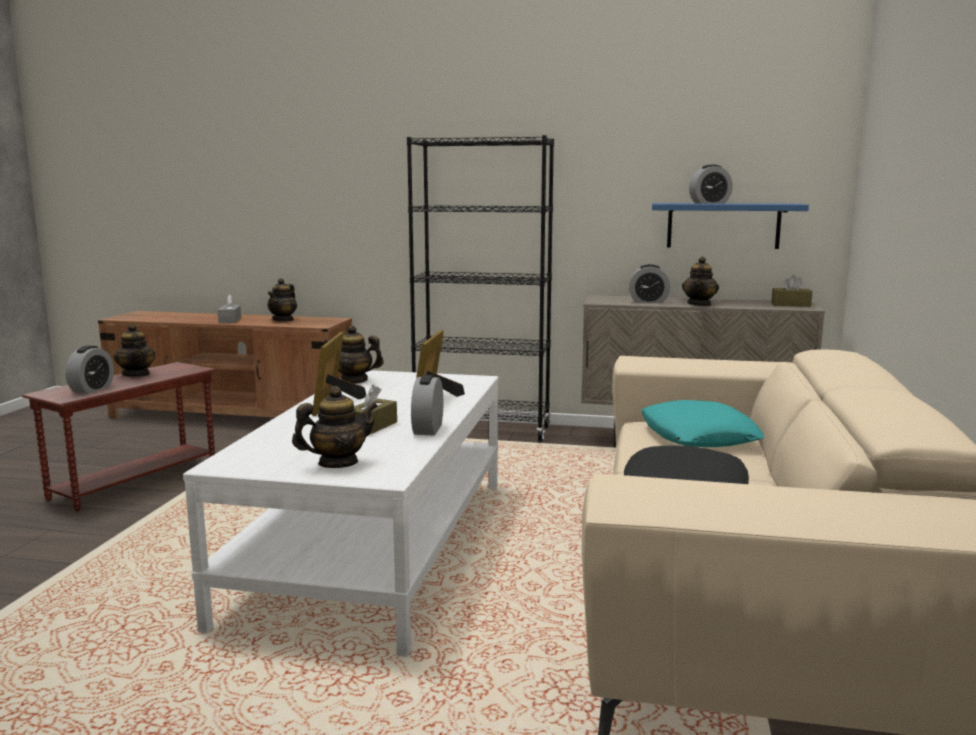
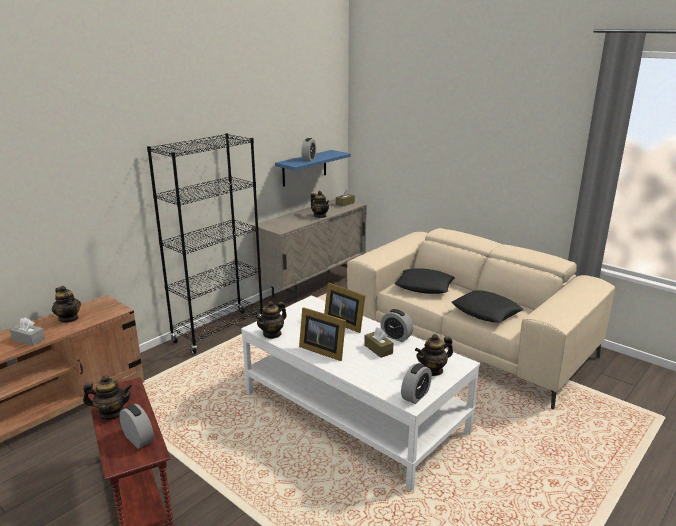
camera: 60 degrees left, 10 degrees up
(337, 463) = (433, 370): teapot -> teapot turned 120 degrees counterclockwise
(648, 301) = (296, 221): alarm clock -> alarm clock (415, 396)
(699, 436) = (424, 286): turquoise pillow -> black pillow

